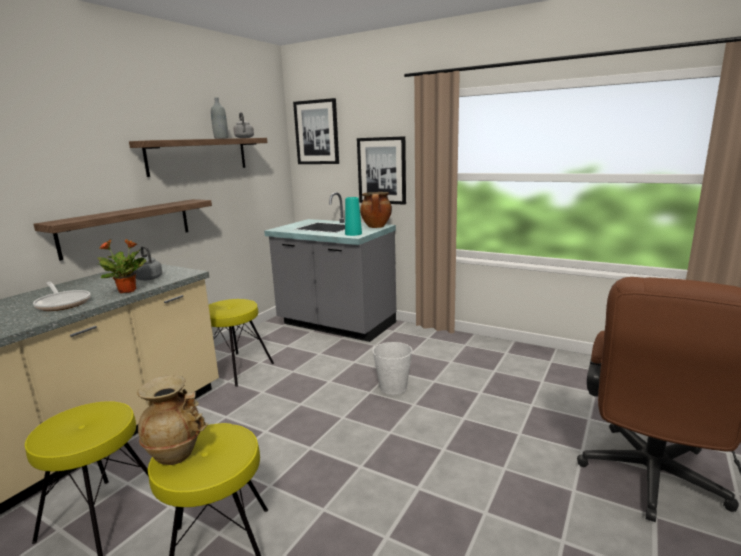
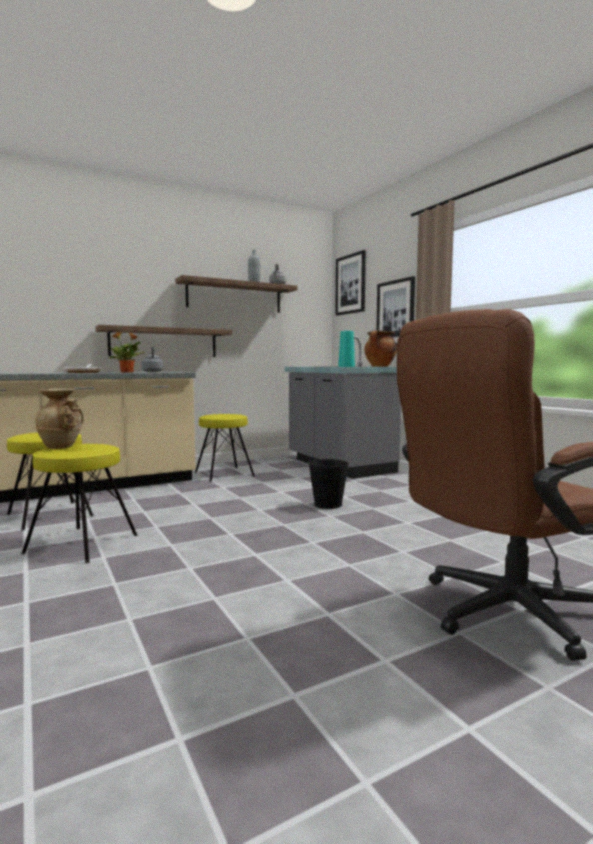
camera: 30 degrees right, 10 degrees down
(393, 388) = (328, 504): white bucket -> black bucket

